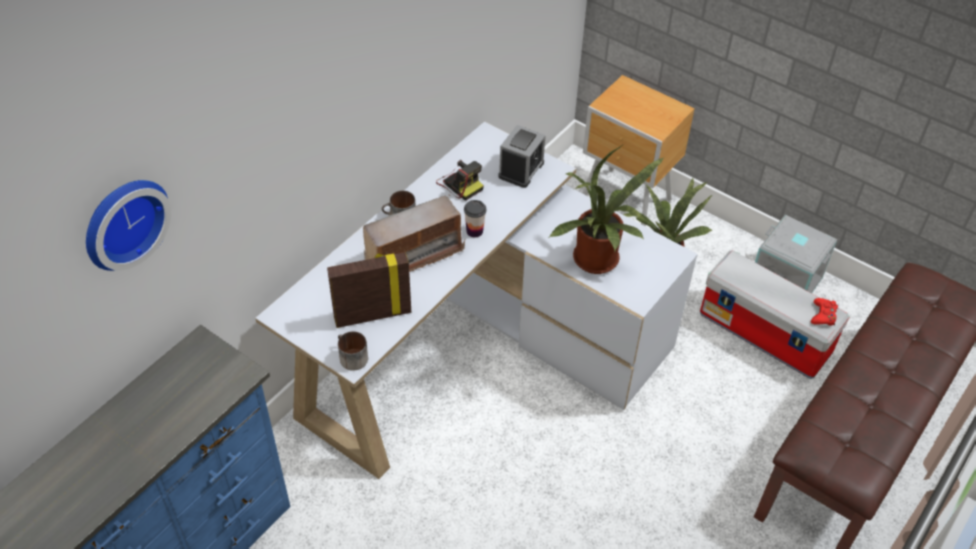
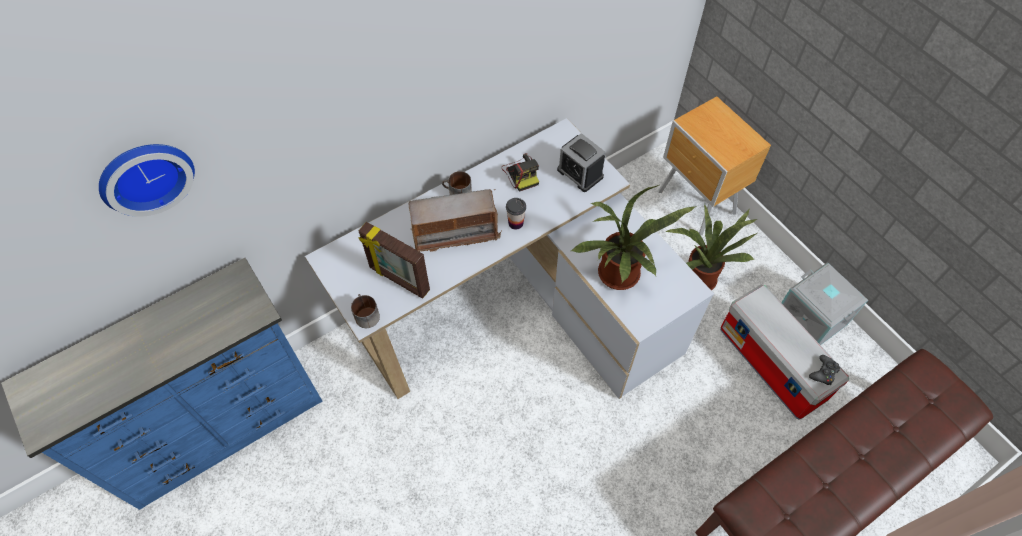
camera: 20 degrees right, 10 degrees up
(372, 315) = (398, 280): picture frame -> picture frame turned 150 degrees counterclockwise
(521, 169) = (580, 173): alarm clock -> alarm clock turned 90 degrees clockwise
(823, 315) = (823, 372): red game controller -> black game controller

